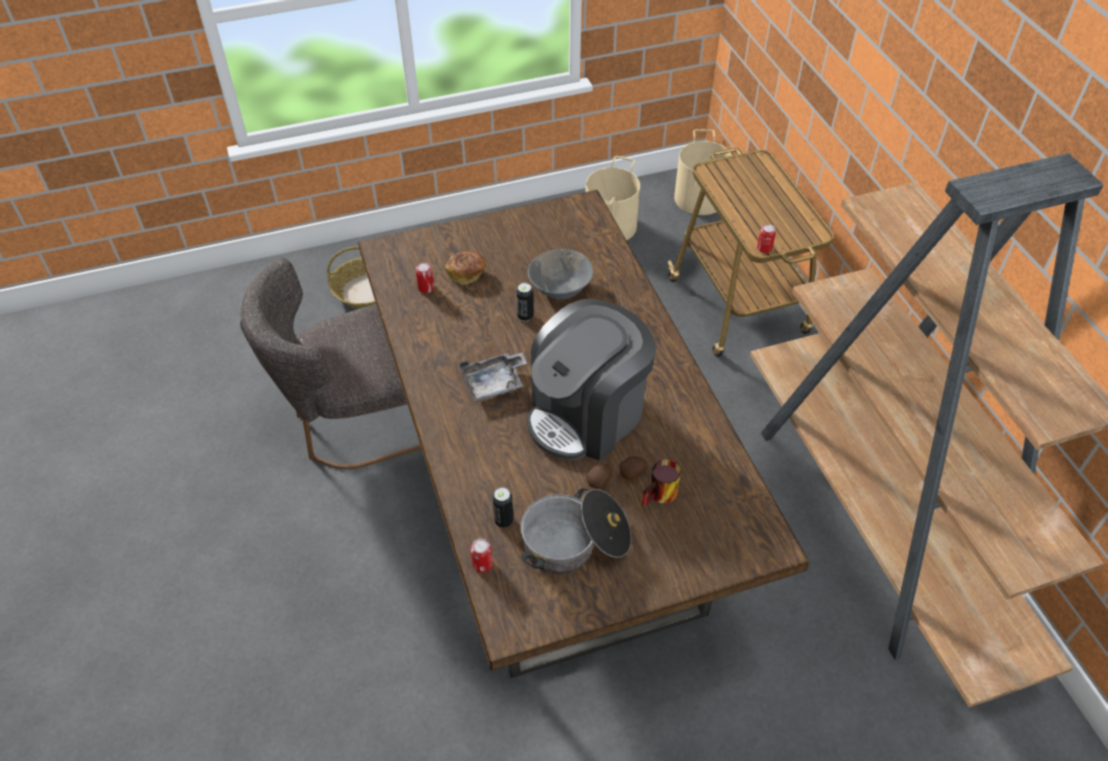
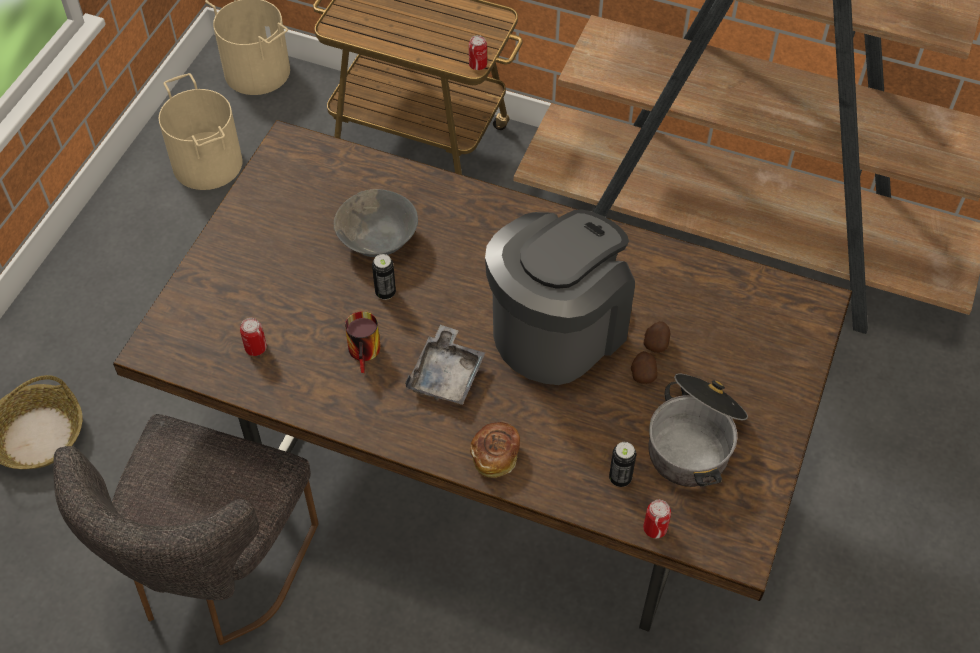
camera: 50 degrees left, 5 degrees up
(467, 274) = (274, 300): bread -> bread (495, 456)
(587, 414) = (558, 329): coffee machine -> coffee machine turned 135 degrees counterclockwise
(661, 496) = (699, 340): mug -> mug (367, 352)

